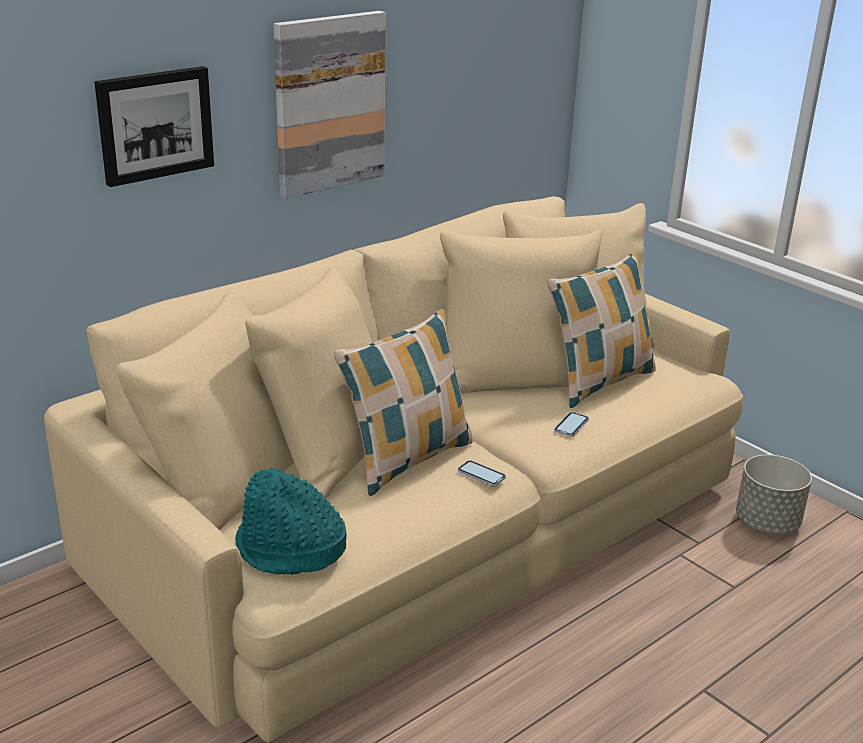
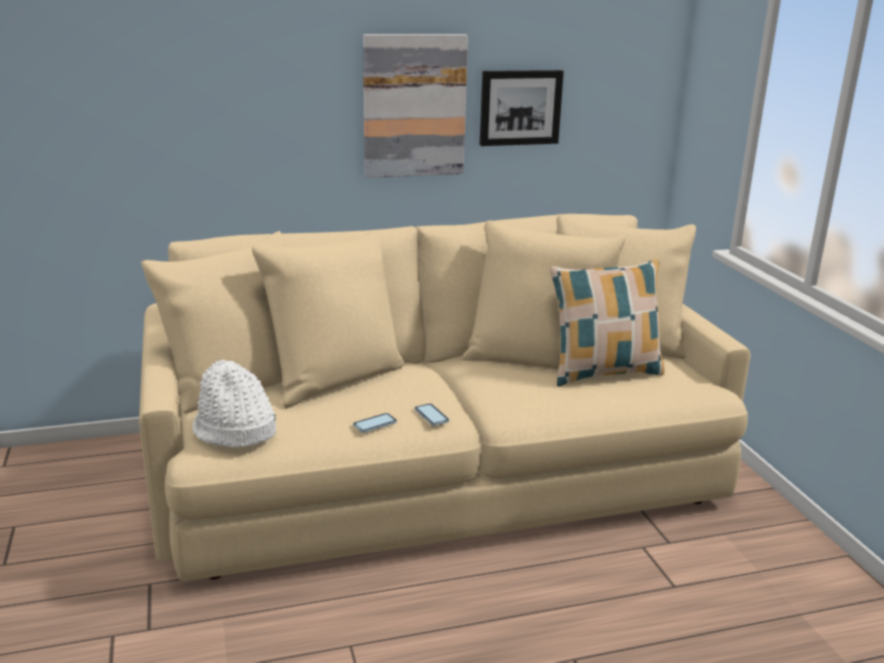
camera: 25 degrees right, 5 degrees down
(155, 124) = (254, 102): picture -> picture (520, 107)
(289, 550) = (234, 431): turquoise hat -> white hat
(407, 459) = (384, 393): pillow -> none
(571, 425) = (545, 398): phone -> phone (375, 424)
(767, 523) = (752, 543): grey planter -> none

